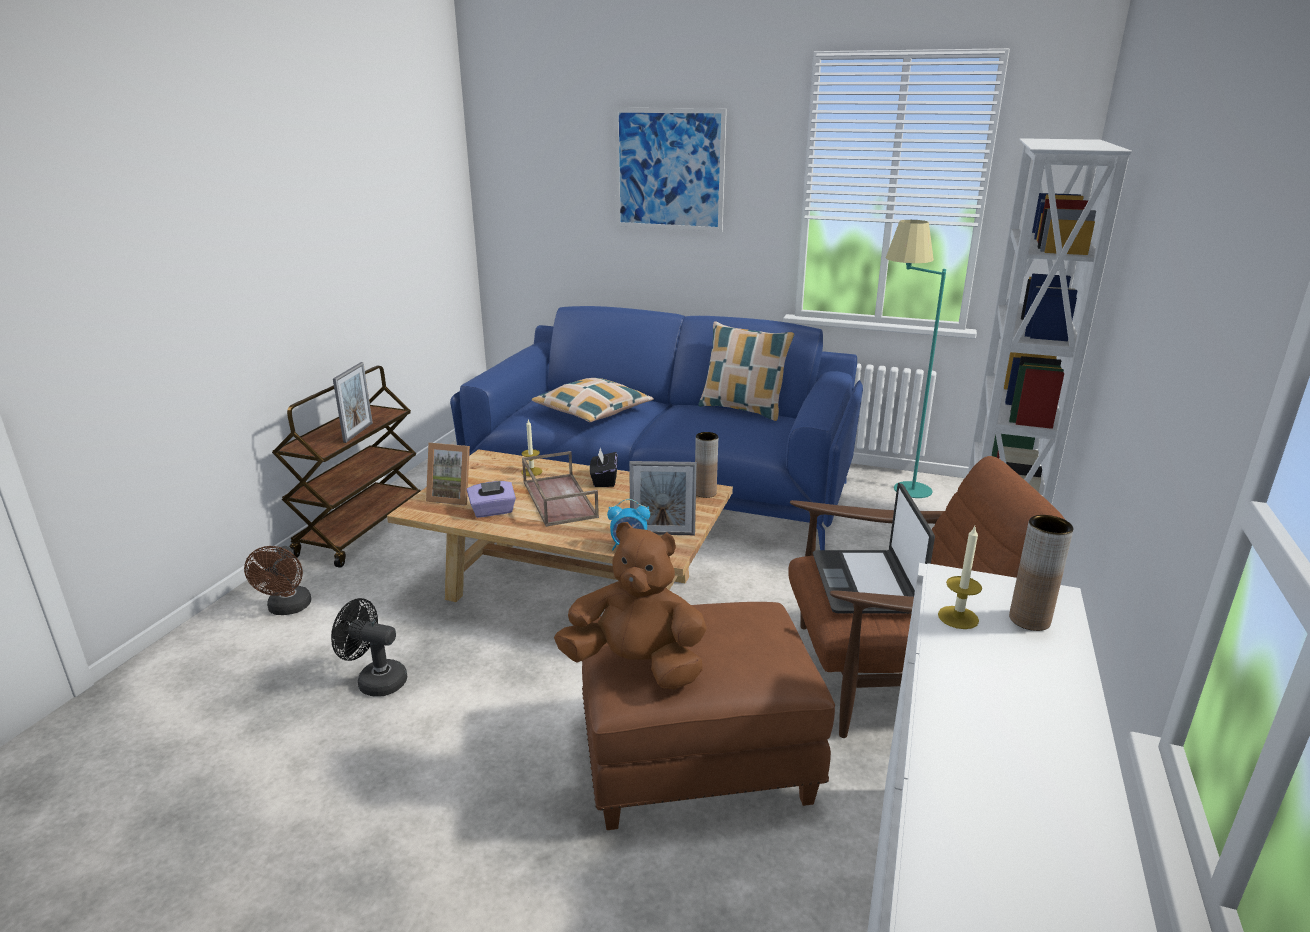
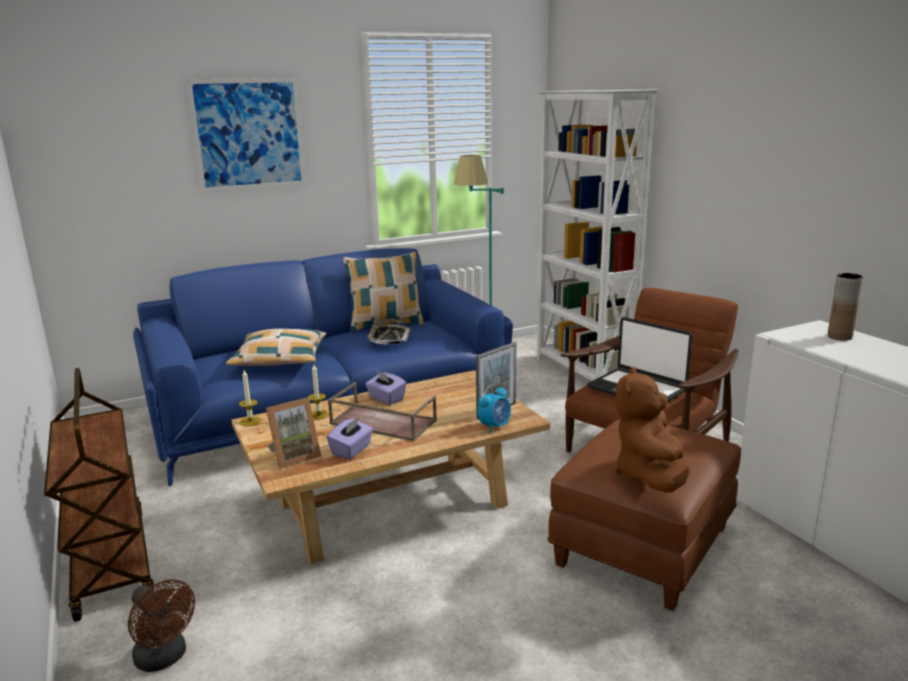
camera: 45 degrees left, 5 degrees down
(358, 432) = (112, 442): picture frame -> none
(375, 681) = (367, 647): black fan -> none
(604, 480) = (386, 398): black tissue box -> purple tissue box
(636, 665) = (650, 476): brown plush toy -> brown plush toy turned 45 degrees counterclockwise
(705, 493) = (468, 379): brown vase -> none
(711, 423) = (388, 338): none -> tray
(958, 617) = (822, 346): candle -> candle (250, 421)

